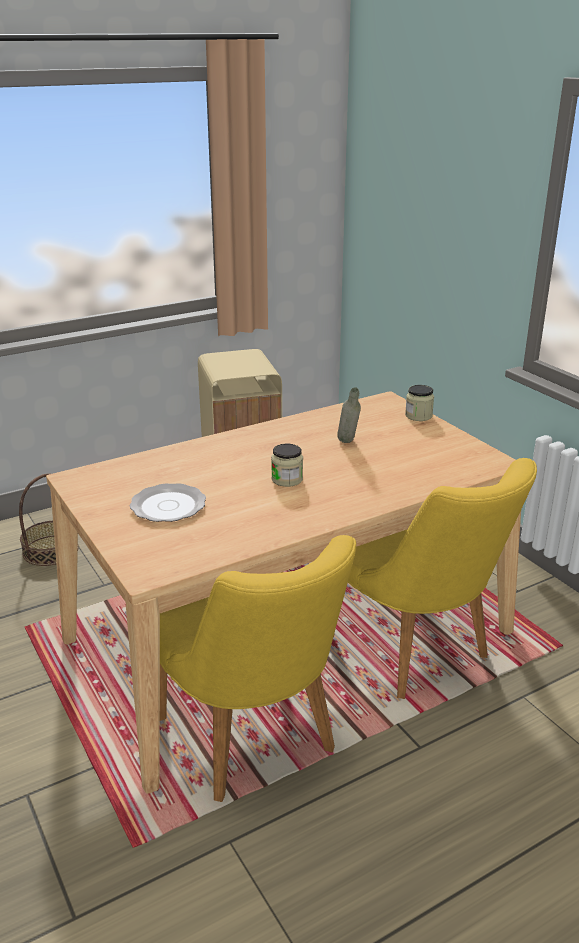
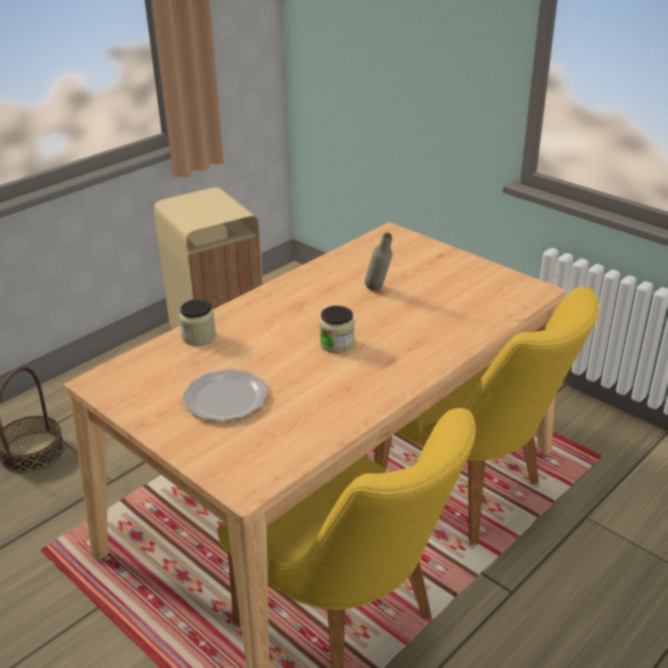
camera: 15 degrees left, 5 degrees up
(418, 416) = (432, 247): jar -> jar (199, 337)

